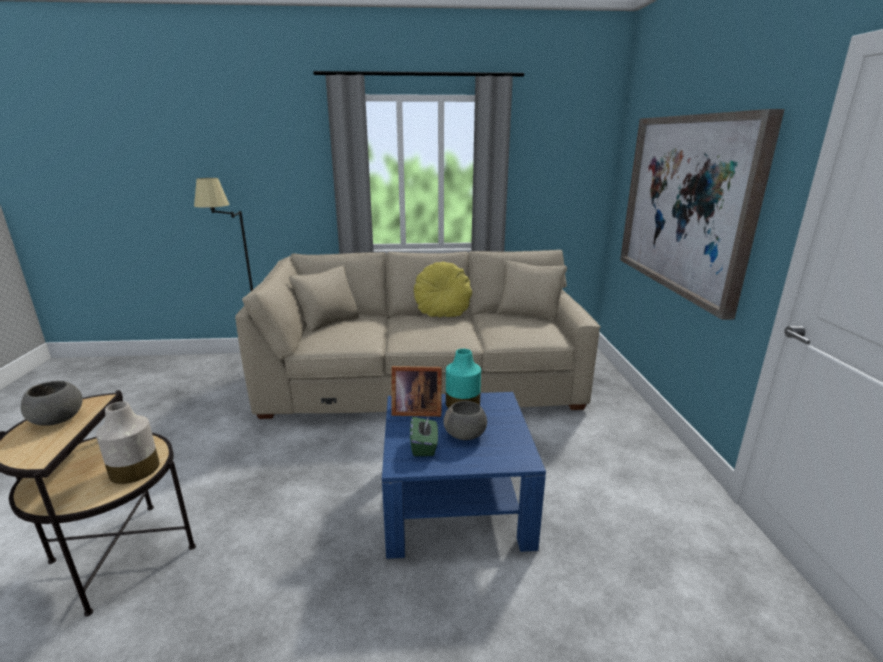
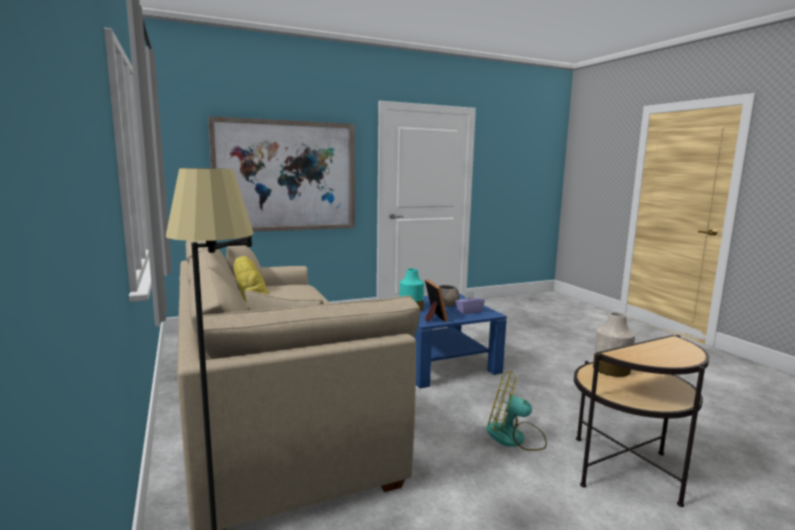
camera: 110 degrees left, 10 degrees down
(57, 420) = (656, 355): grey bowl -> none
(247, 497) = (514, 437): none -> fan
(424, 446) = (469, 311): green tissue box -> purple tissue box

